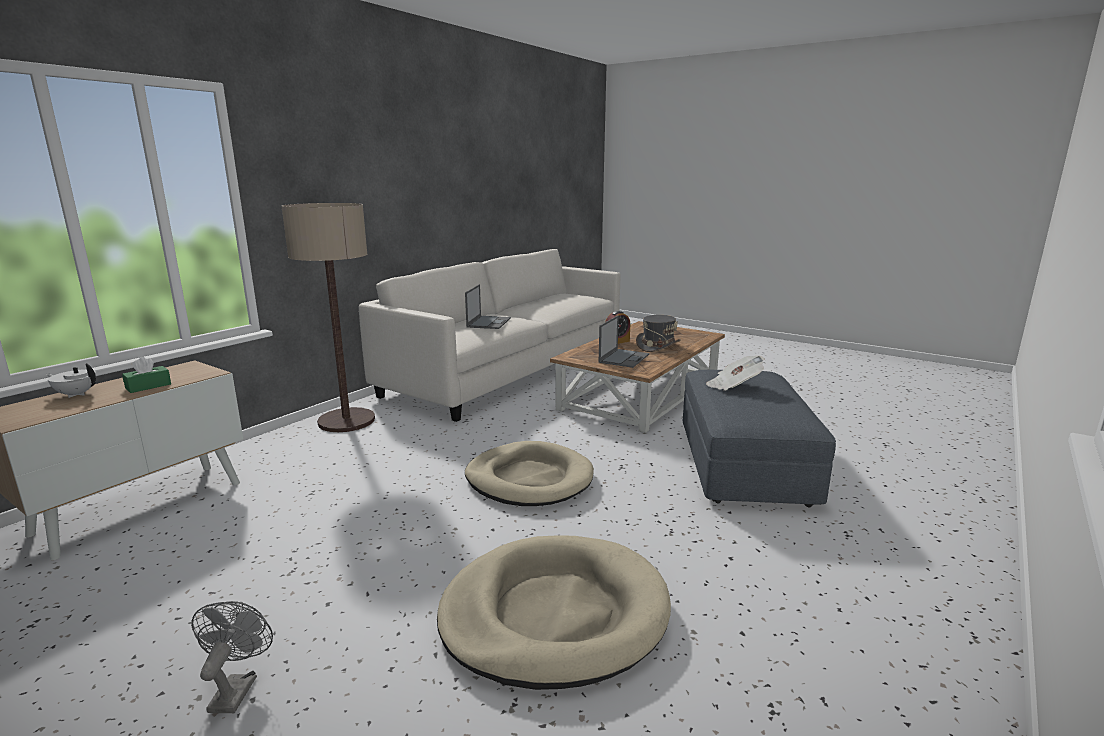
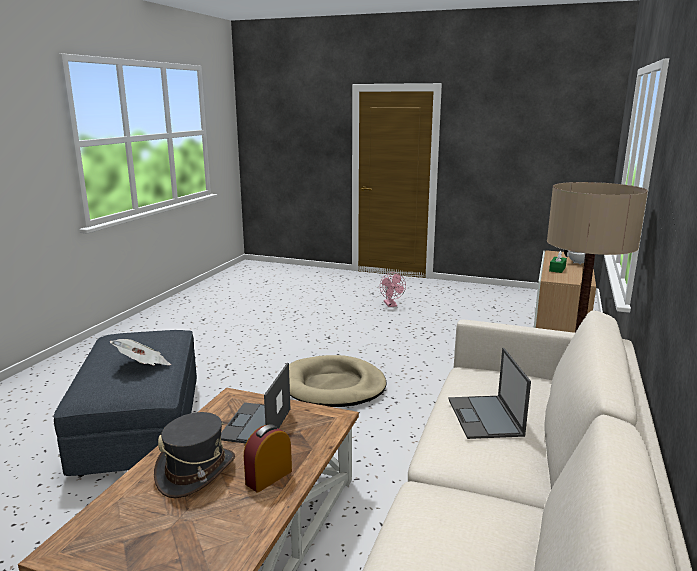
camera: 165 degrees right, 0 degrees up
(236, 688) = (391, 305): grey fan -> pink fan
(554, 614) = (288, 329): beige dog bed -> none

